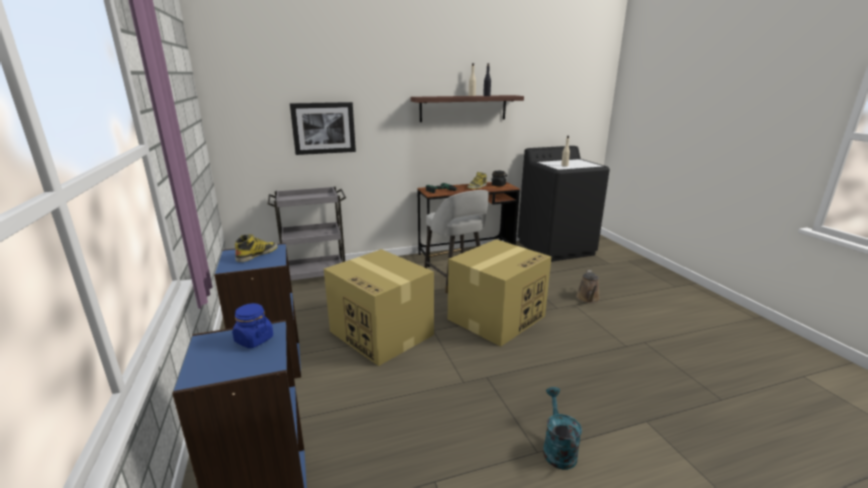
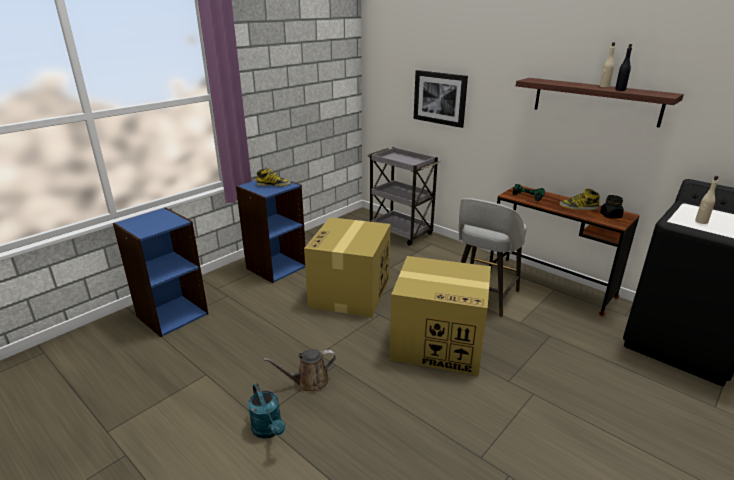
camera: 60 degrees right, 5 degrees up
(254, 339) = (166, 221): blue jar -> none
(557, 448) = (269, 430): turquoise watering can -> turquoise watering can turned 90 degrees clockwise
(588, 299) = (565, 403): brown watering can -> brown watering can (309, 382)

